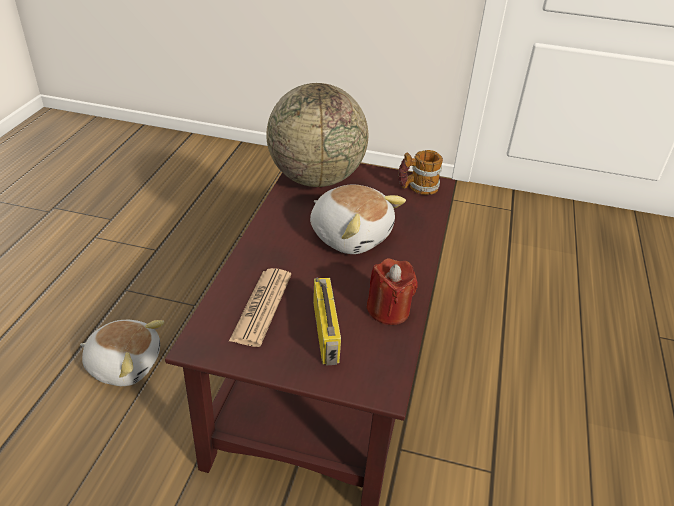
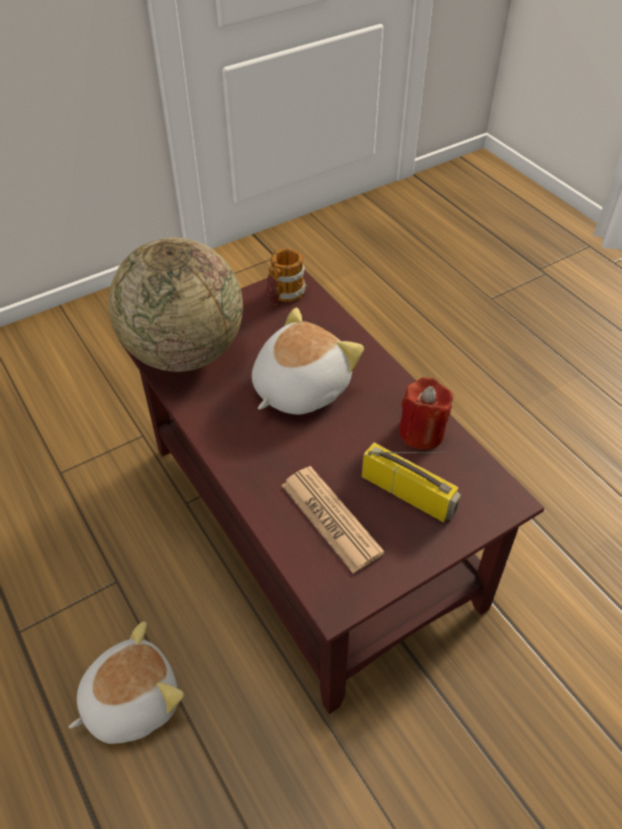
camera: 45 degrees left, 10 degrees up
(350, 235) = (298, 388): plush toy -> plush toy turned 45 degrees counterclockwise

